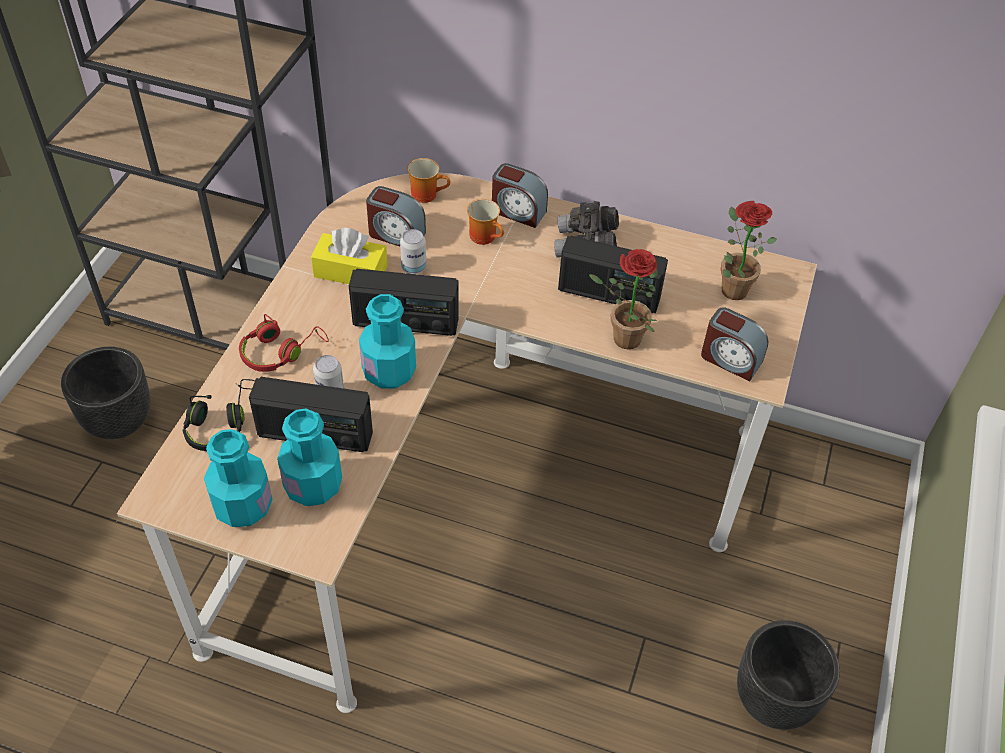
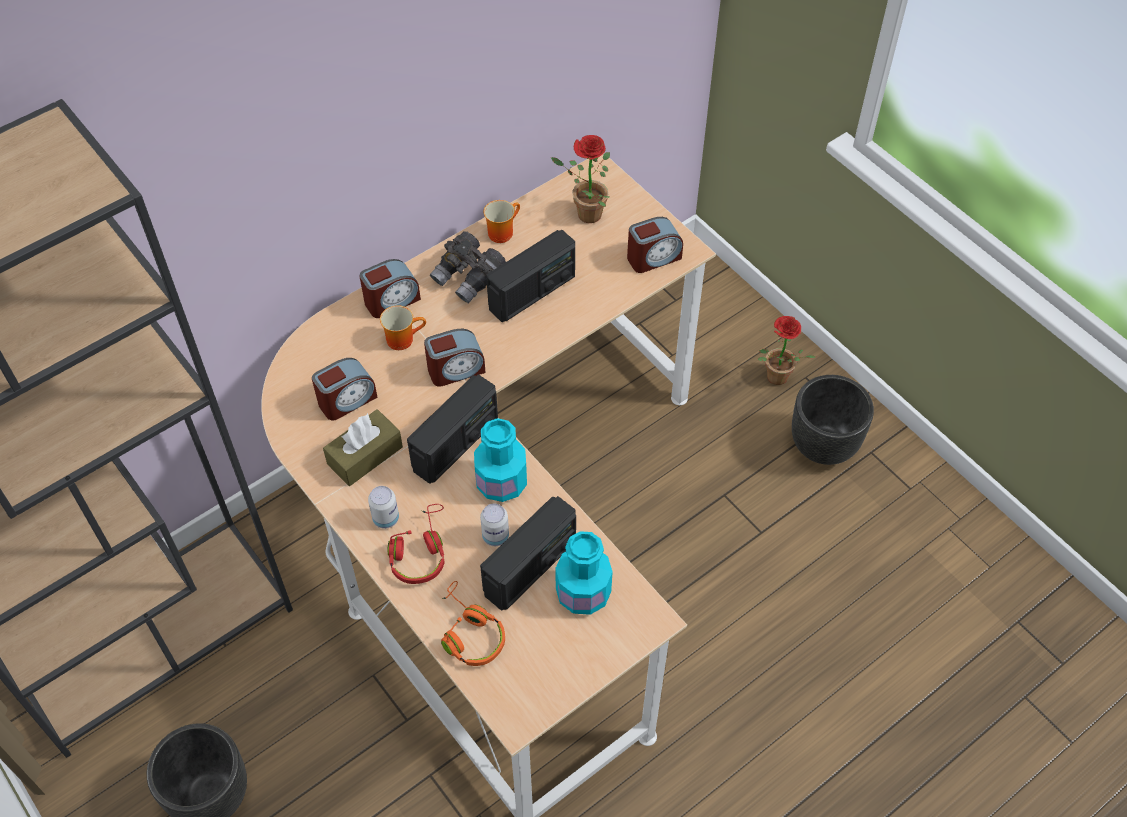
camera: 55 degrees left, 5 degrees up
(221, 423) = (469, 633): black headphones -> orange headphones
(243, 506) = (570, 653): turquoise bottle -> none
(350, 271) = (365, 455): yellow tissue box -> brown tissue box
(413, 268) = (397, 407): can -> can (386, 518)
(427, 193) = (315, 352): mug -> mug (501, 231)
(482, 284) = (455, 370): none -> alarm clock
(620, 339) = (584, 311): potted plant -> potted plant (775, 380)

